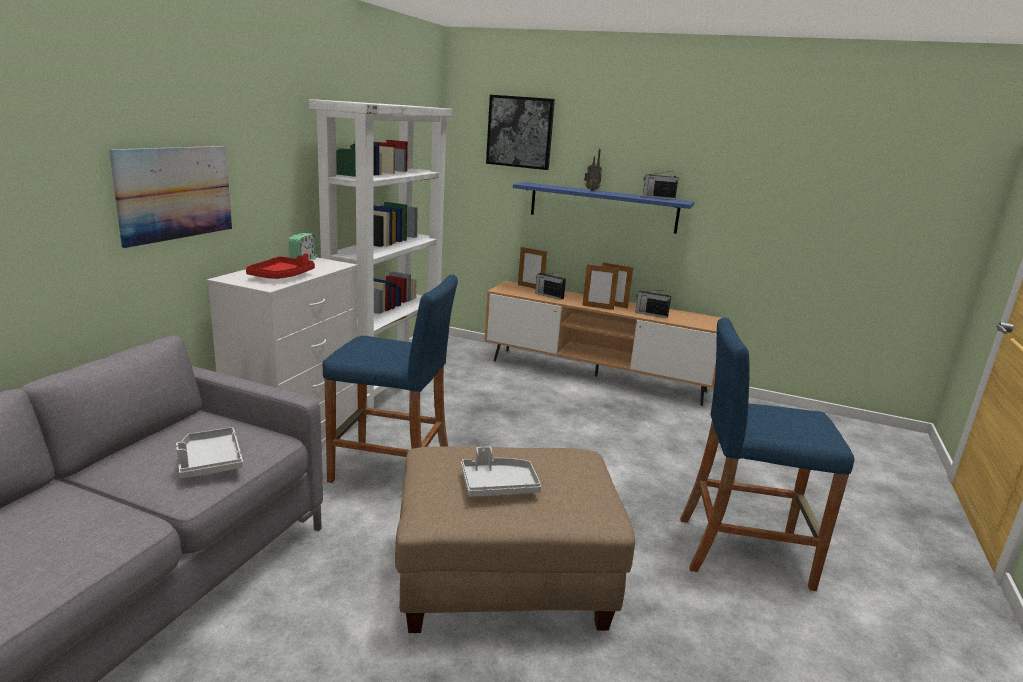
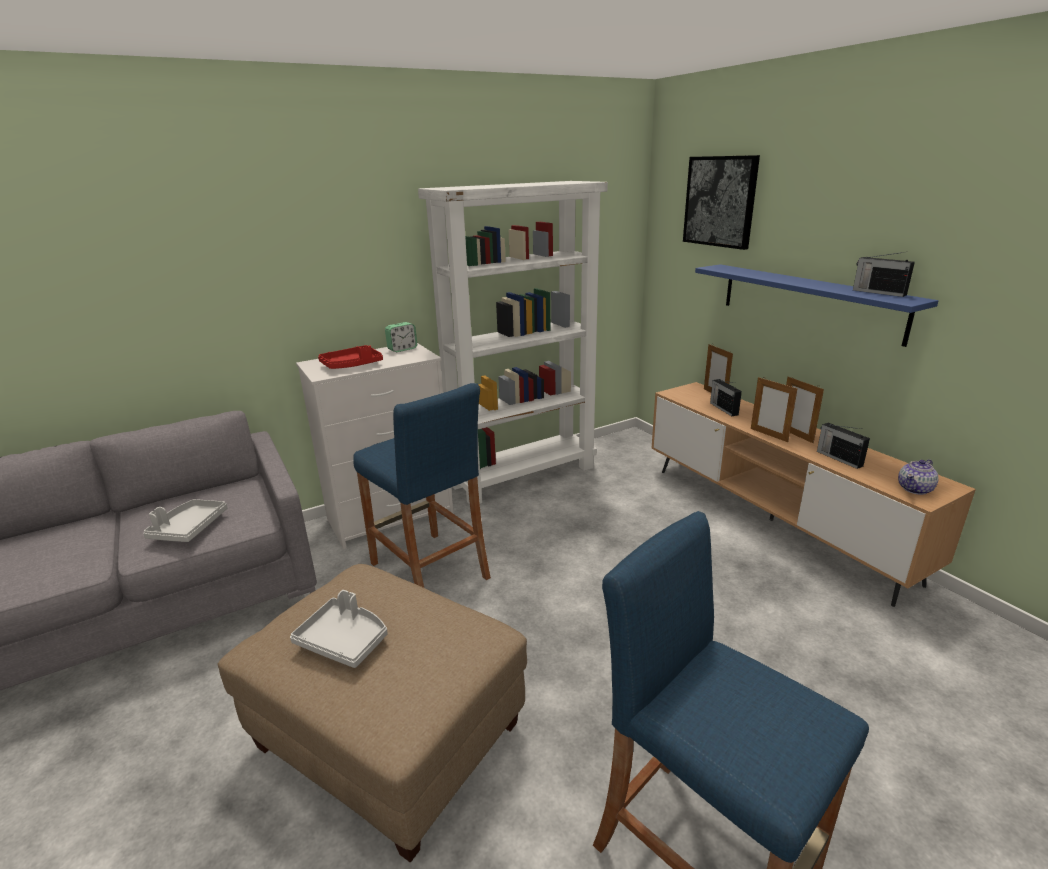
camera: 40 degrees right, 5 degrees up
(175, 193) = (261, 287): picture -> none
(591, 190) = (791, 277): radio -> none
(705, 323) = (915, 489): none -> teapot

